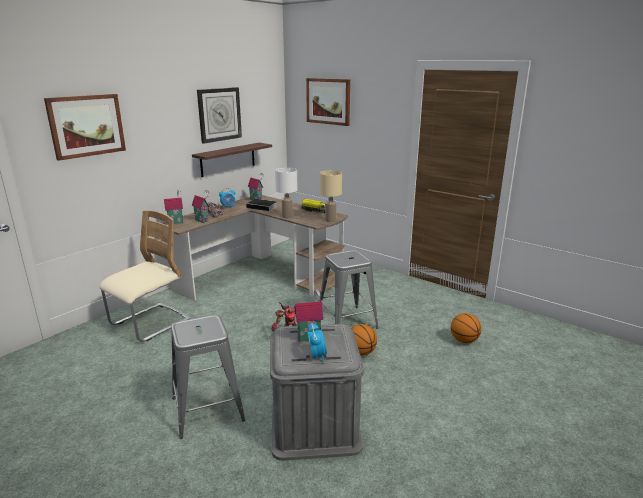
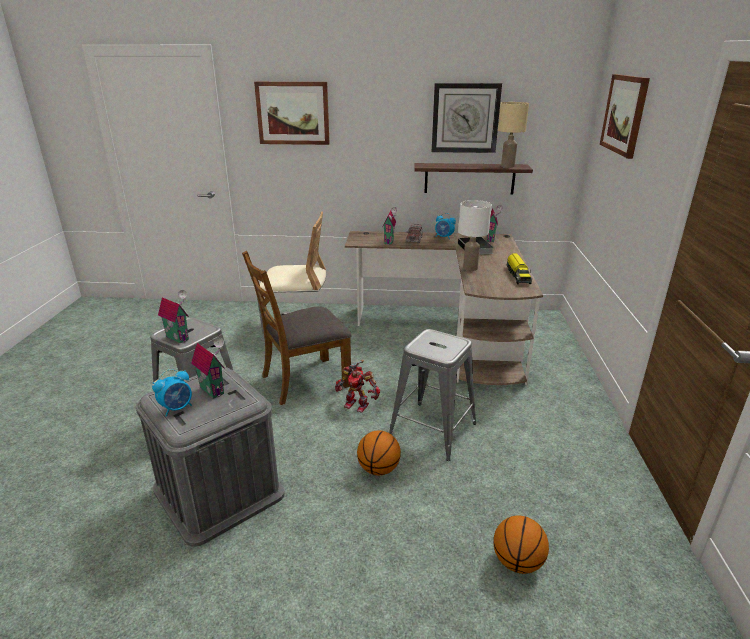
camera: 55 degrees right, 5 degrees up
(175, 222) = (366, 235): toy house -> toy house (179, 337)
(231, 346) = (304, 380): none -> brown chair
(330, 220) = (502, 291): beige table lamp -> beige table lamp (507, 166)

